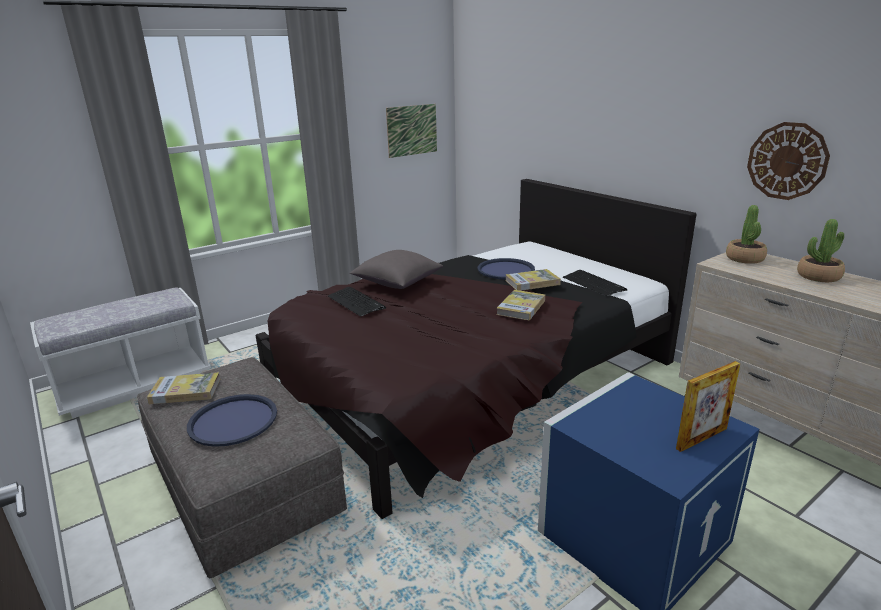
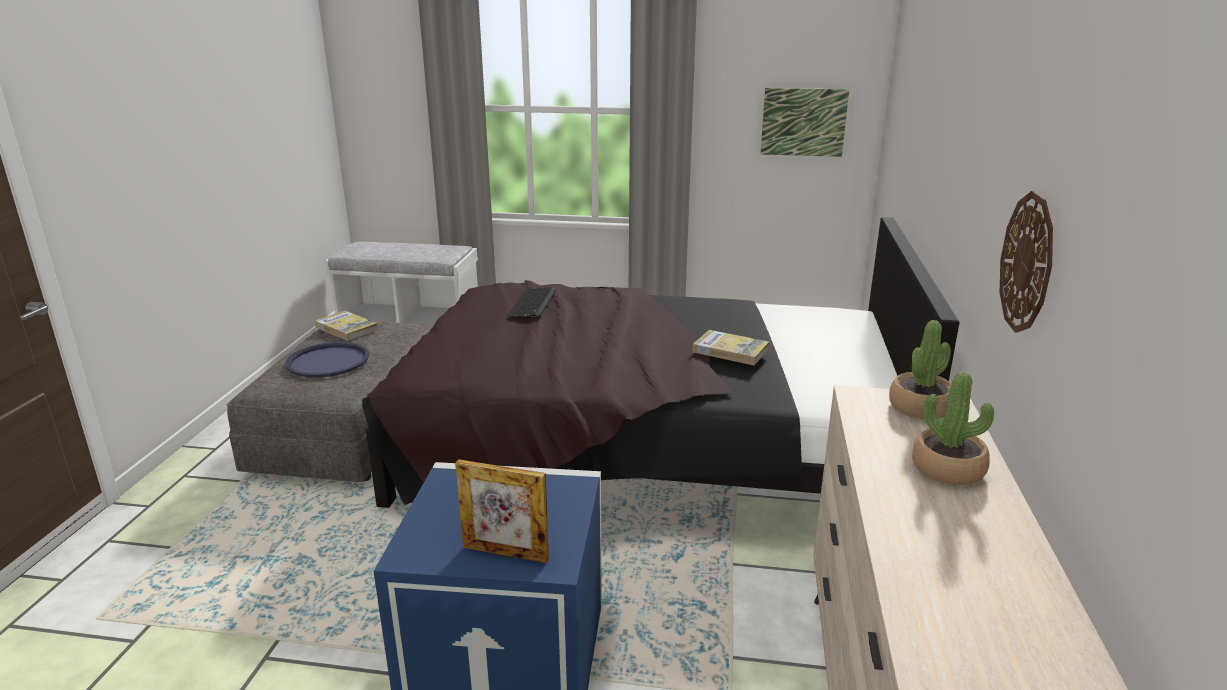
camera: 45 degrees right, 0 degrees up
(397, 283) = (607, 301): grey pillow -> none
(506, 270) = (748, 329): blue tray -> none
(521, 307) = (649, 367): book -> none
(593, 284) = (808, 383): keyboard -> none

